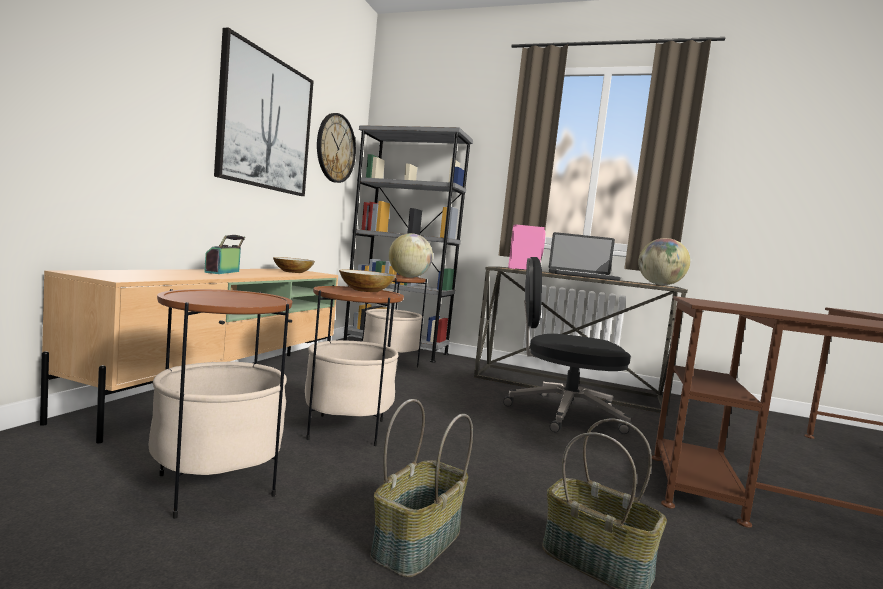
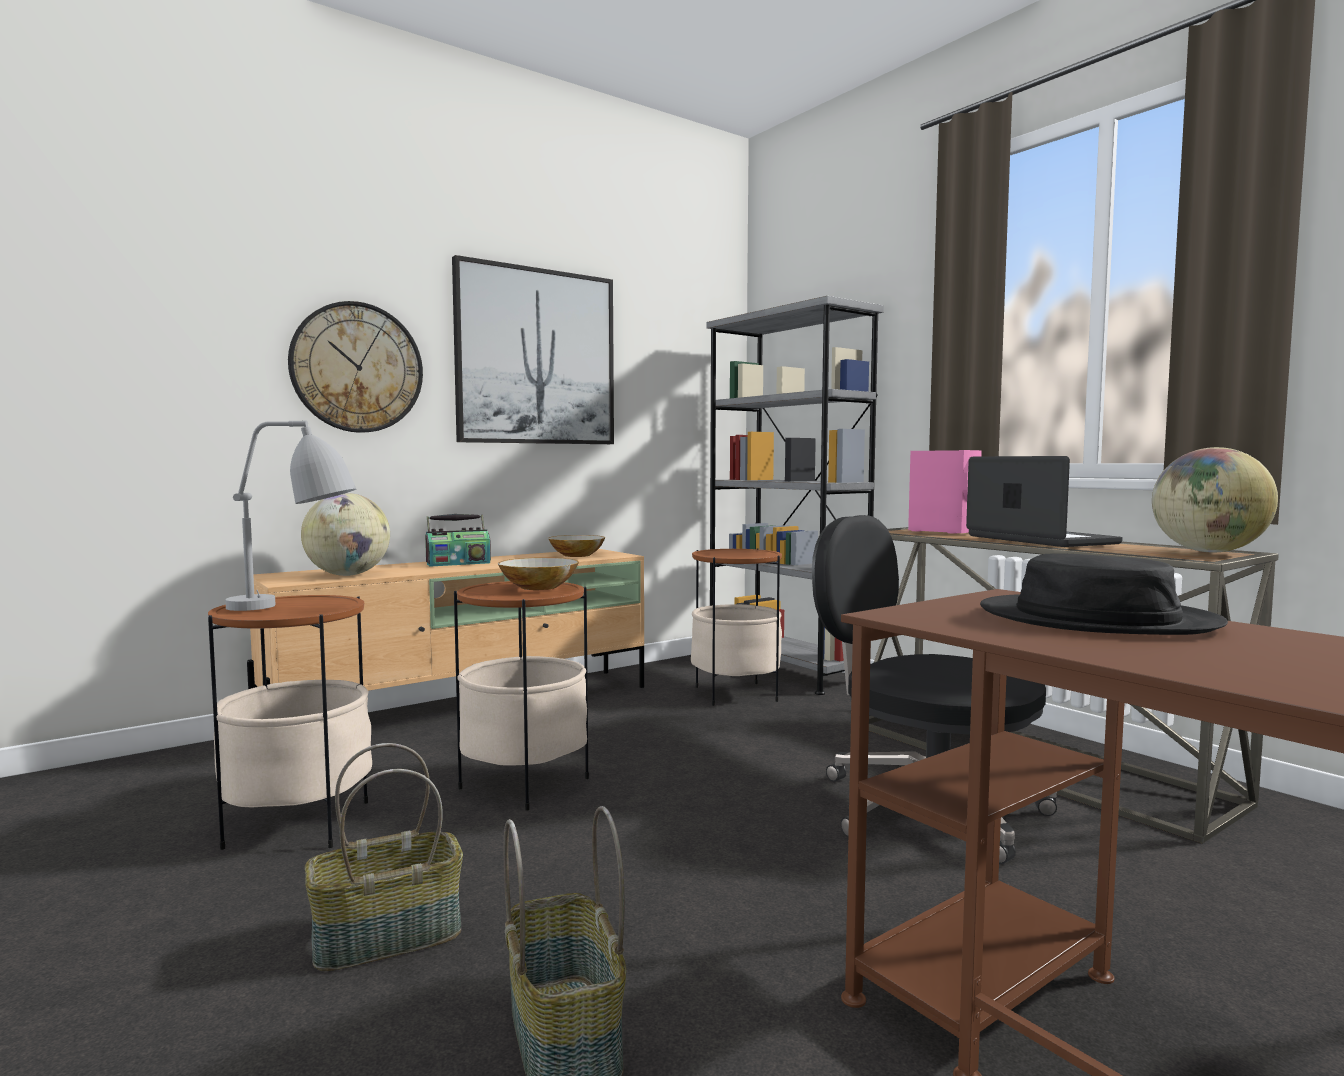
camera: 35 degrees right, 0 degrees up
(224, 272) = (458, 563): radio -> radio turned 150 degrees counterclockwise
(243, 298) = (296, 608): none -> grey table lamp
(335, 148) = (676, 363): wall clock -> wall clock (357, 368)
(408, 277) = (749, 554): globe -> globe (348, 575)
(582, 276) = (1040, 540): laptop -> laptop turned 150 degrees counterclockwise
(764, 308) = (1095, 619): none -> black hat

